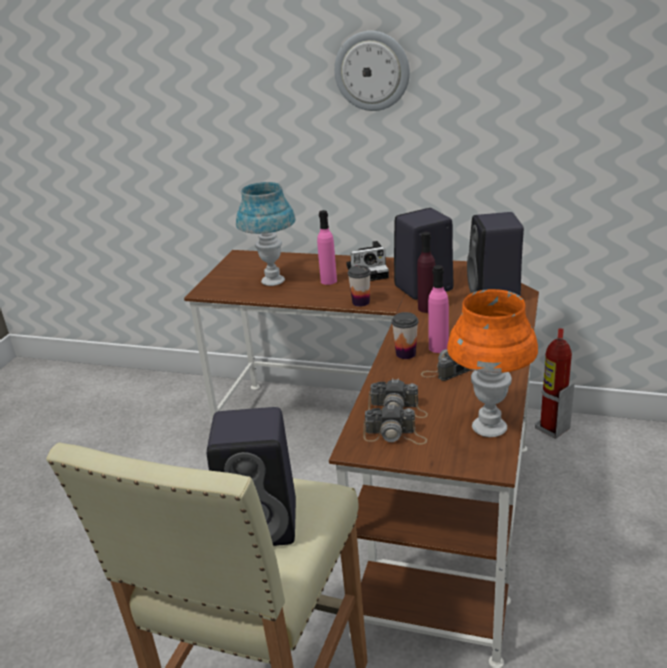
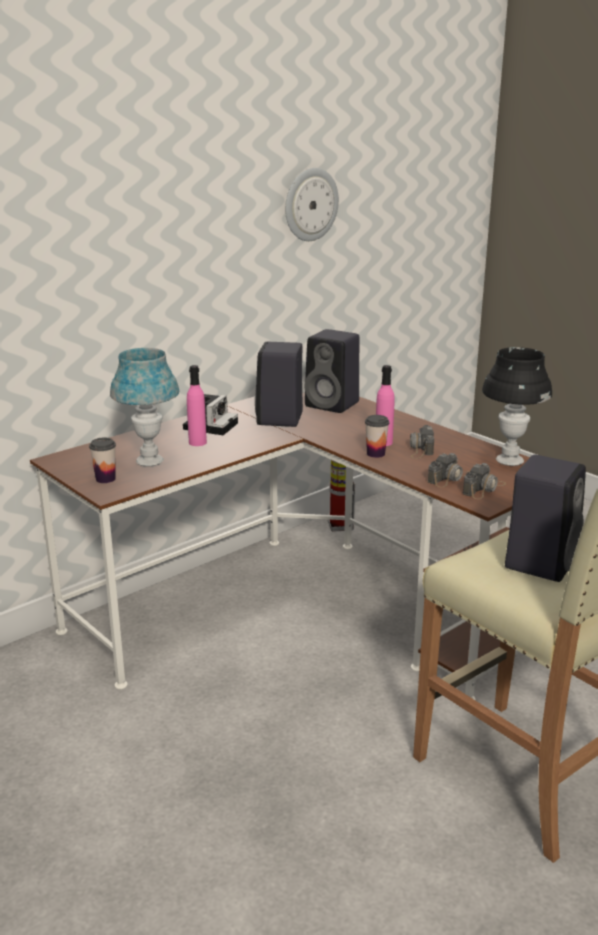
camera: 60 degrees left, 5 degrees down
(361, 302) = (263, 443): cup -> cup (105, 479)
(372, 71) = (172, 221): wall clock -> wall clock (310, 204)
(427, 308) = (316, 428): purple bottle -> none
(489, 427) = (509, 461): orange table lamp -> black table lamp

